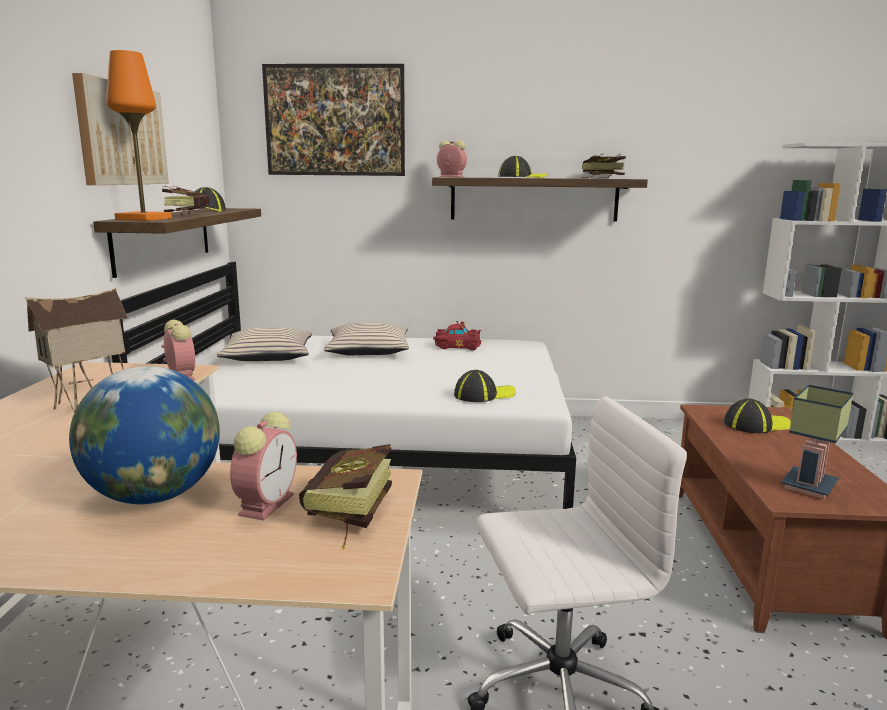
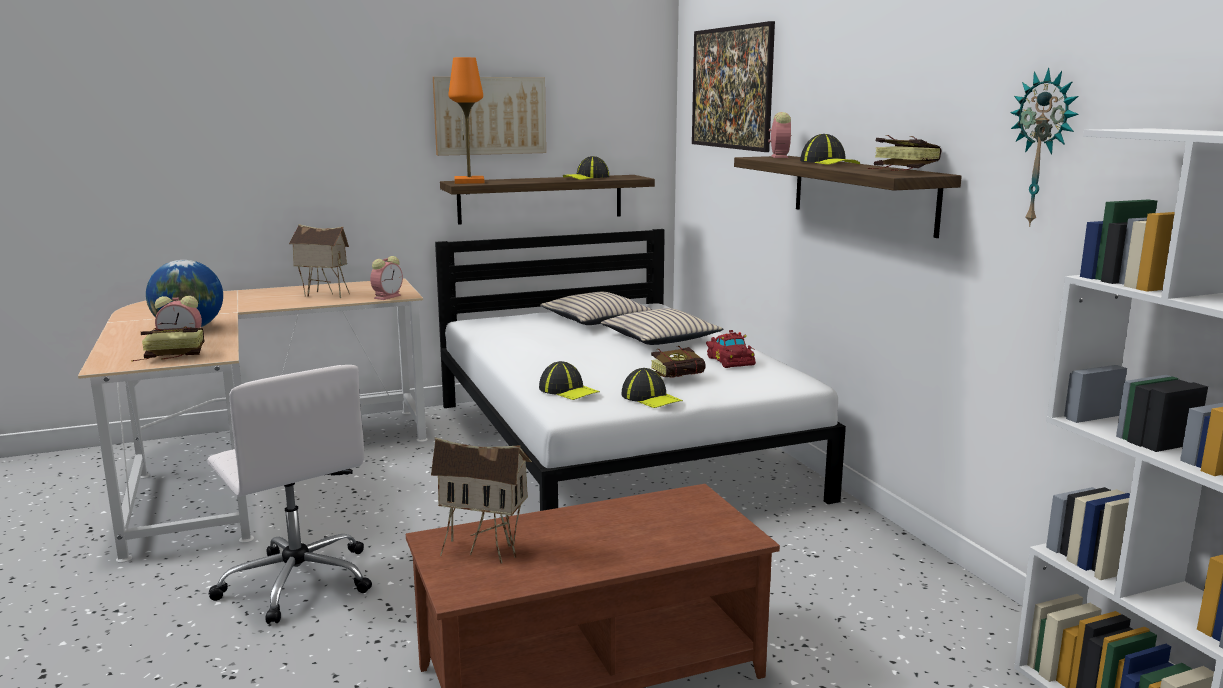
camera: 65 degrees right, 0 degrees up
(189, 216) = (519, 182): book -> book (682, 379)
(701, 159) = (1044, 148): none -> wall clock
(756, 425) = (668, 525): cap -> cap (651, 398)
(806, 484) = (484, 550): table lamp -> toy house

